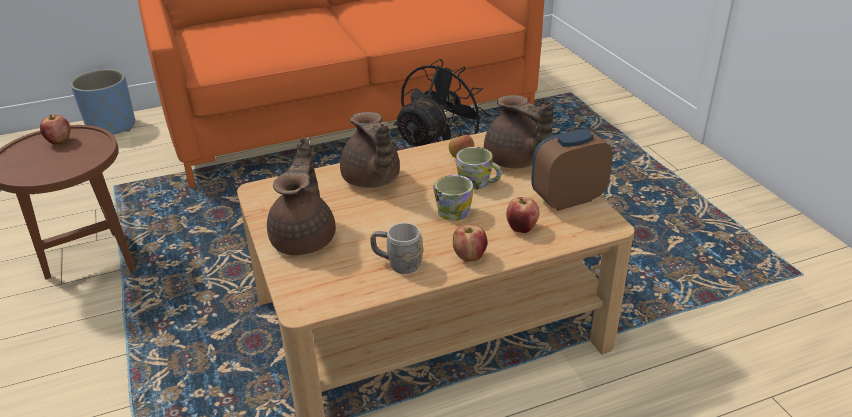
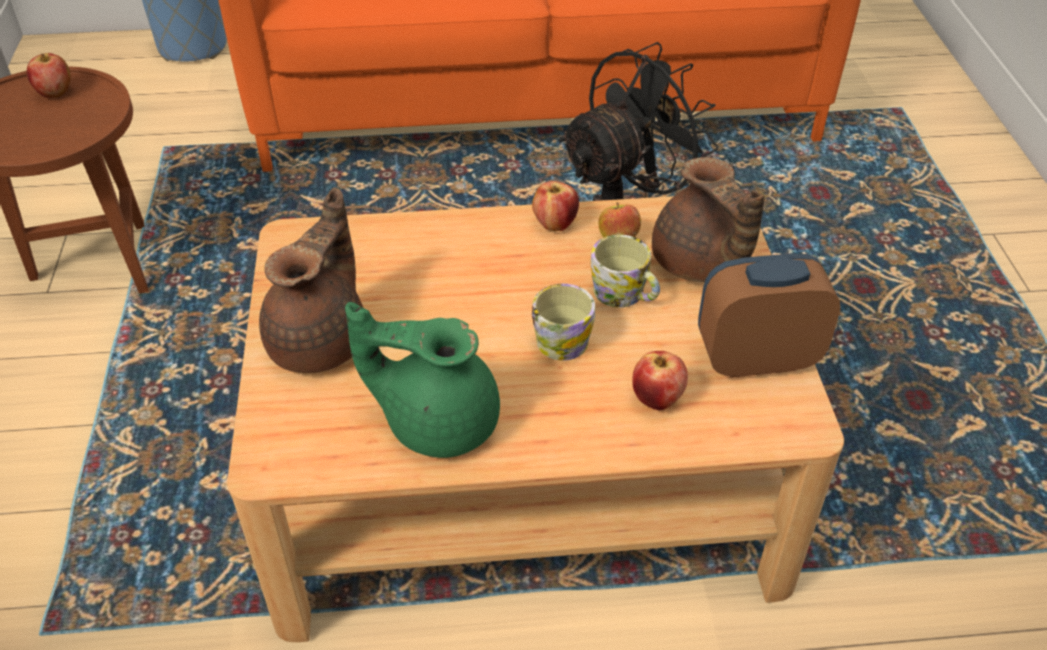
camera: 15 degrees right, 10 degrees up
(371, 180) = (461, 254): brown teapot -> none
(398, 264) = (437, 421): grey mug -> green teapot
(469, 256) = (552, 434): apple -> apple (555, 224)

